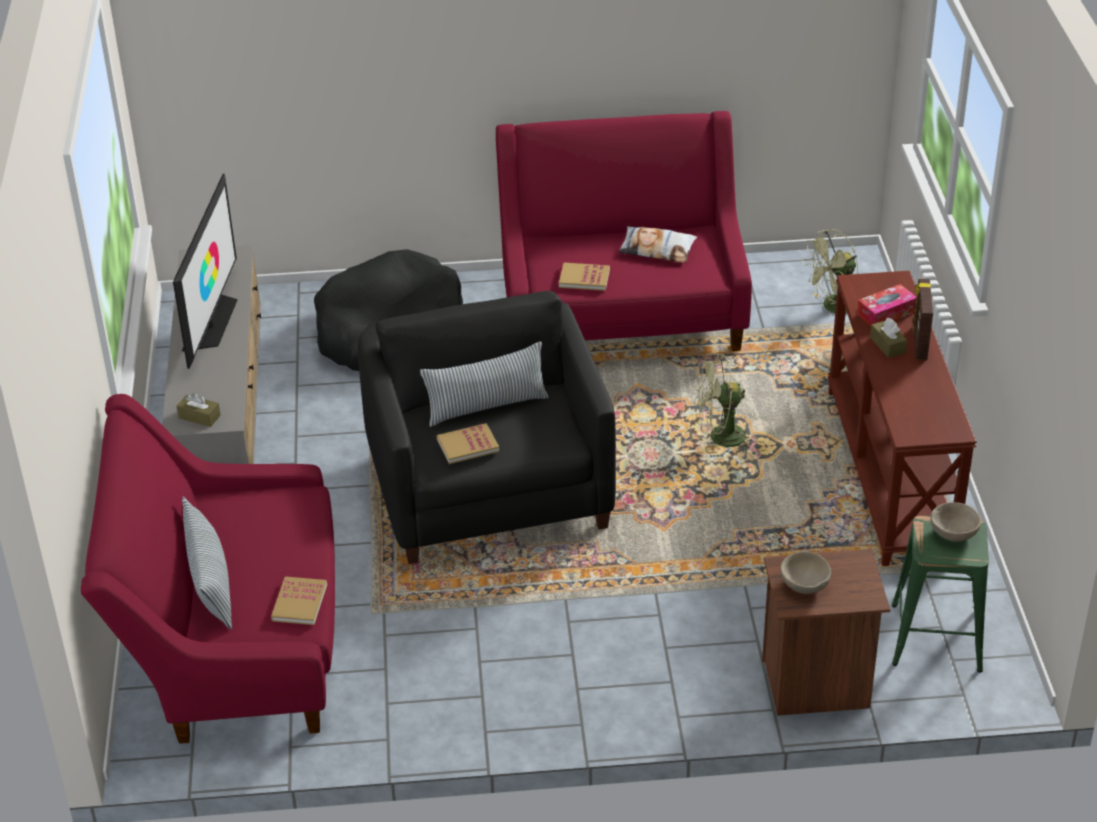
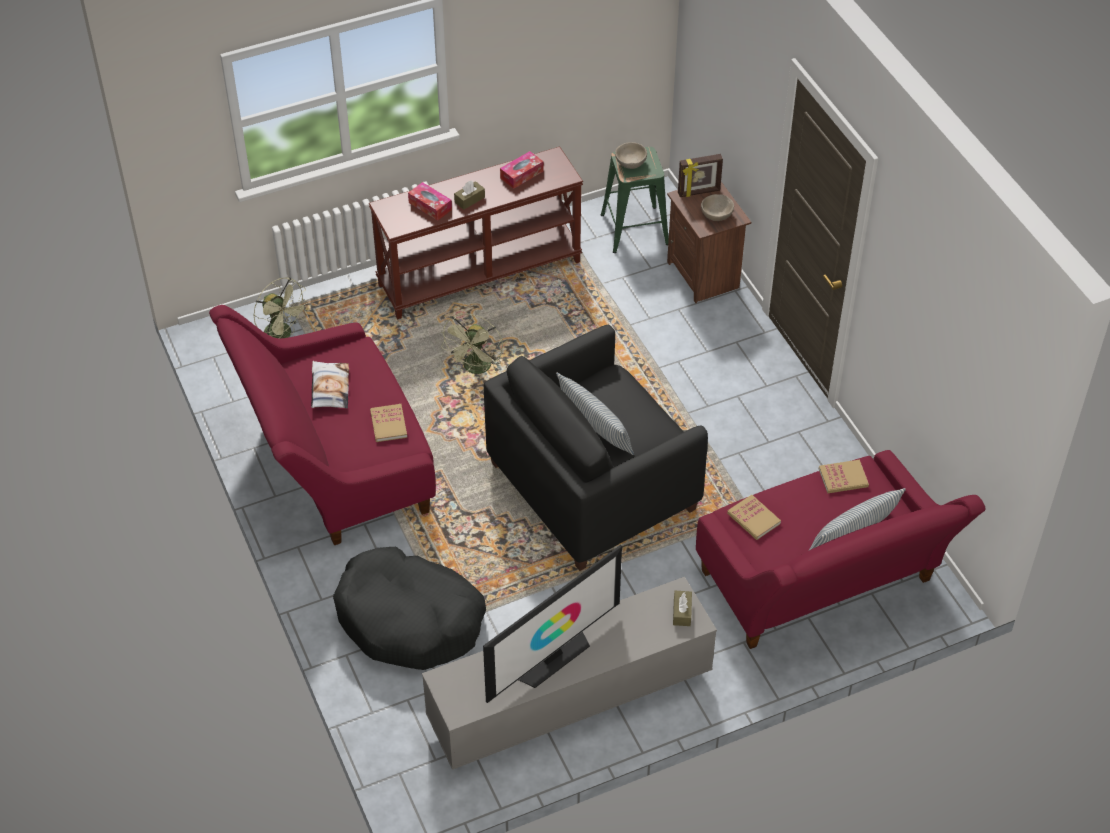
camera: 110 degrees left, 10 degrees up
(211, 321) = (552, 657): television -> television turned 150 degrees clockwise
(468, 445) = (646, 425): book -> book (753, 518)
(719, 438) = (476, 369): green fan -> green fan turned 45 degrees clockwise
(919, 343) = (461, 185): picture frame -> picture frame (699, 192)
(924, 396) = (521, 174): none -> tissue box

